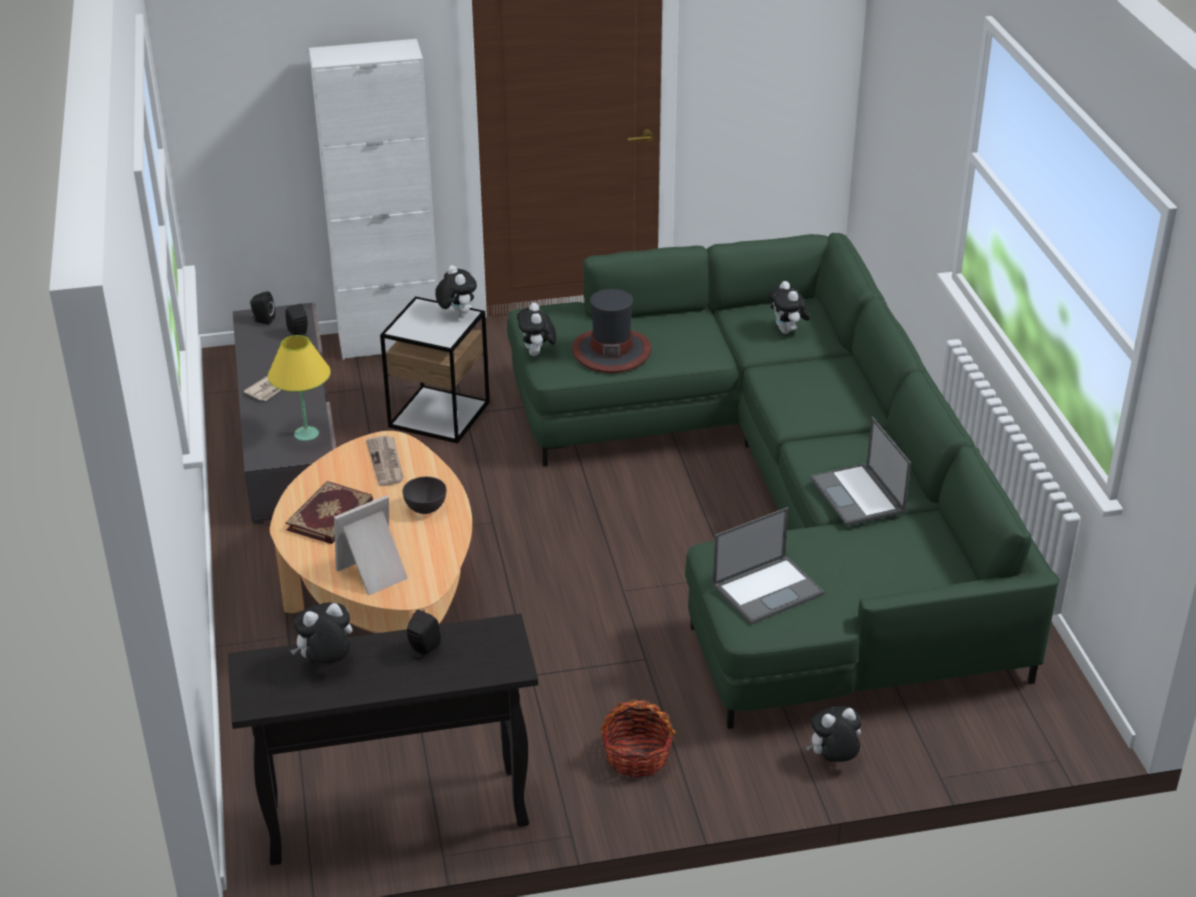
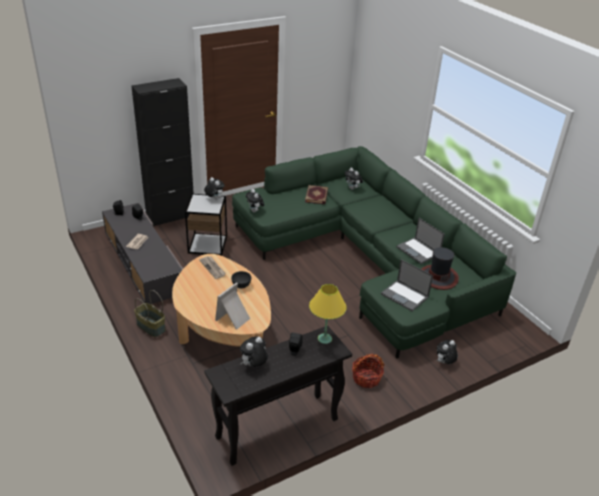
camera: 20 degrees left, 0 degrees up
(242, 567) = (150, 327): none -> basket
(306, 434) = (164, 261): yellow table lamp -> yellow table lamp (324, 339)
(331, 516) = (200, 296): book -> book (317, 196)
(390, 342) = (170, 216): white cabinet -> black cabinet
(611, 351) = (286, 206): hat -> hat (438, 277)
(768, 589) = (405, 296): laptop -> laptop turned 90 degrees clockwise

